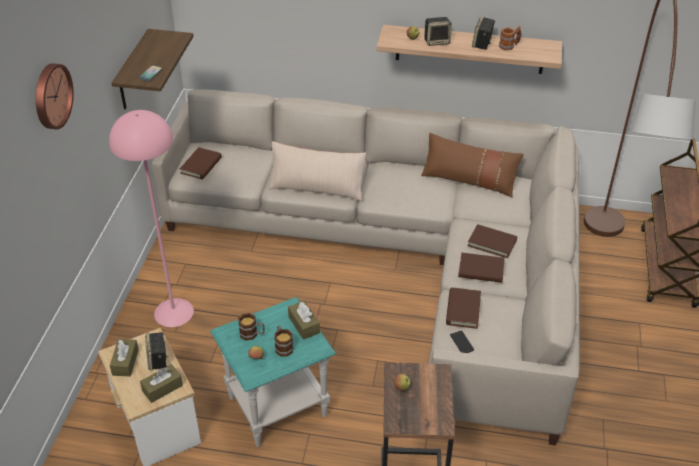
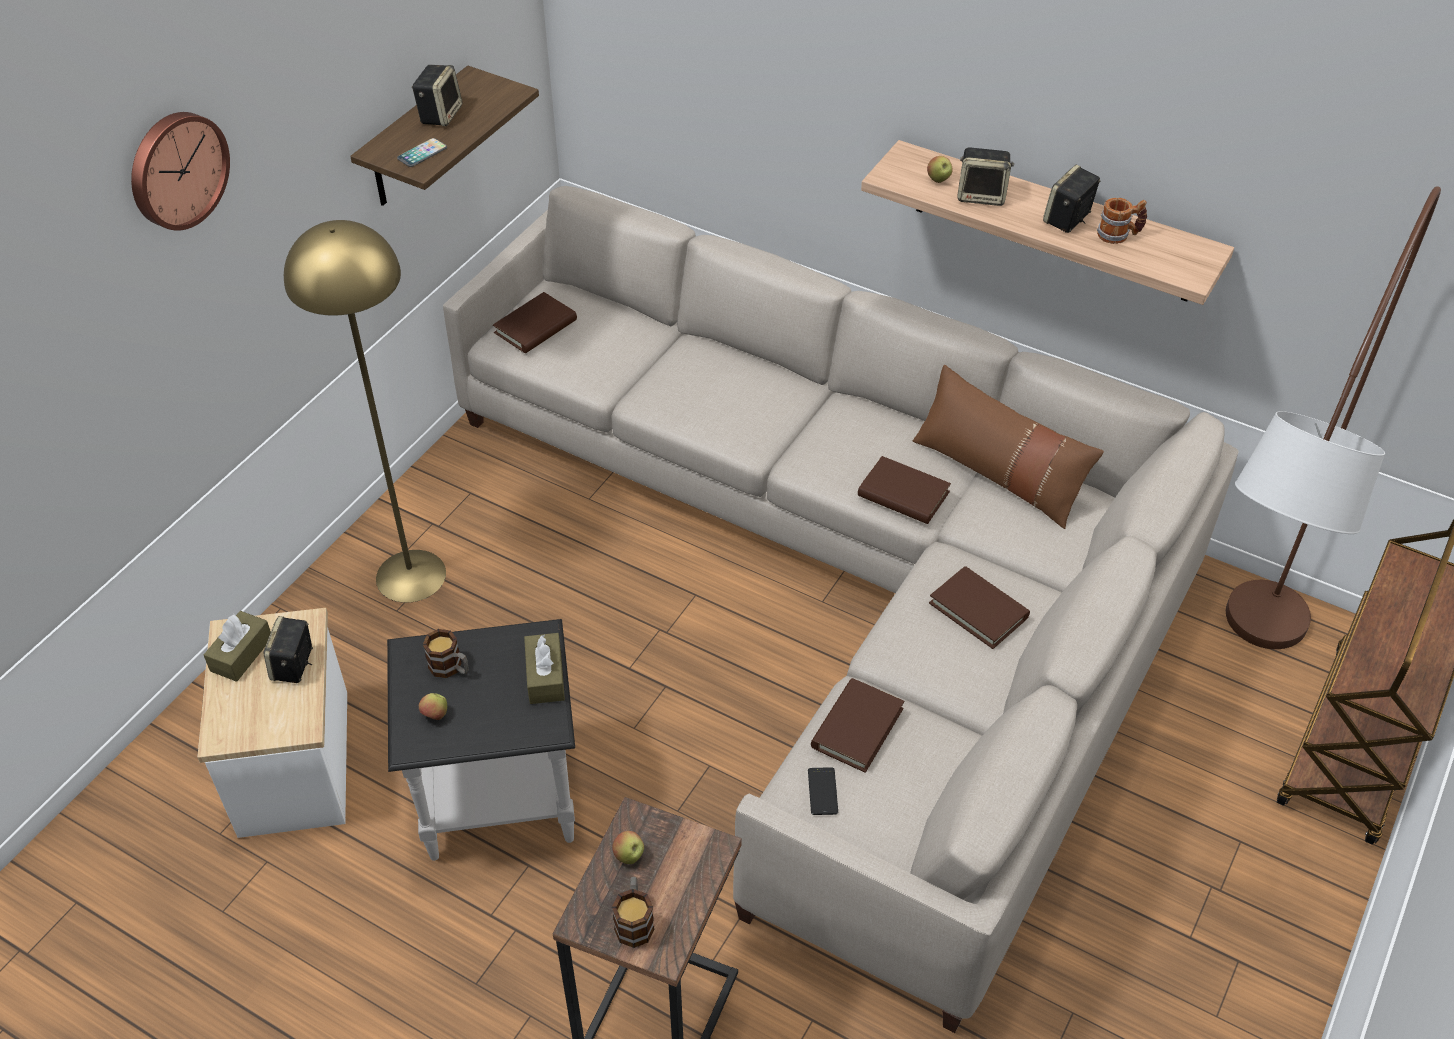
camera: 20 degrees right, 5 degrees up
(148, 54) = (440, 114): none -> speaker
(162, 388) = (276, 718): brown tissue box -> none
(174, 312) = (411, 575): pink floor lamp -> yellow floor lamp
(278, 406) = (501, 797): turquoise side table -> black side table
(283, 346) = (490, 706): mug -> mug (634, 920)
(317, 188) = (714, 418): beige pillow -> none
(481, 270) = (930, 659): brown book -> brown book (903, 494)

